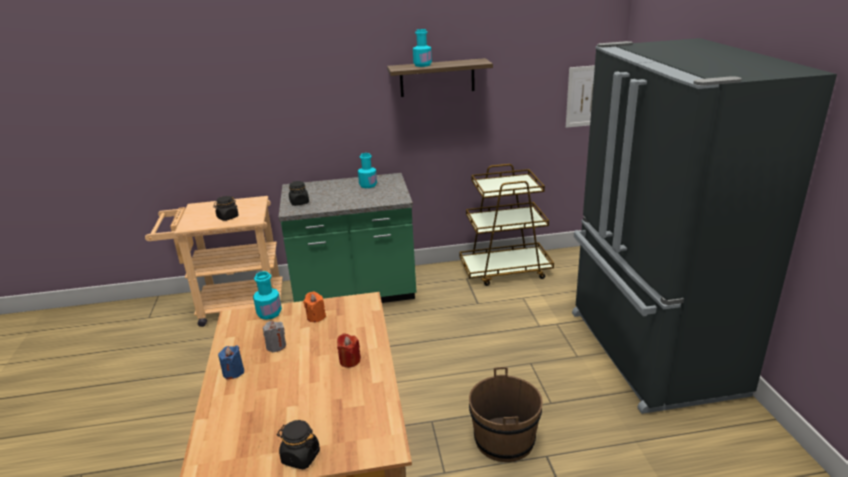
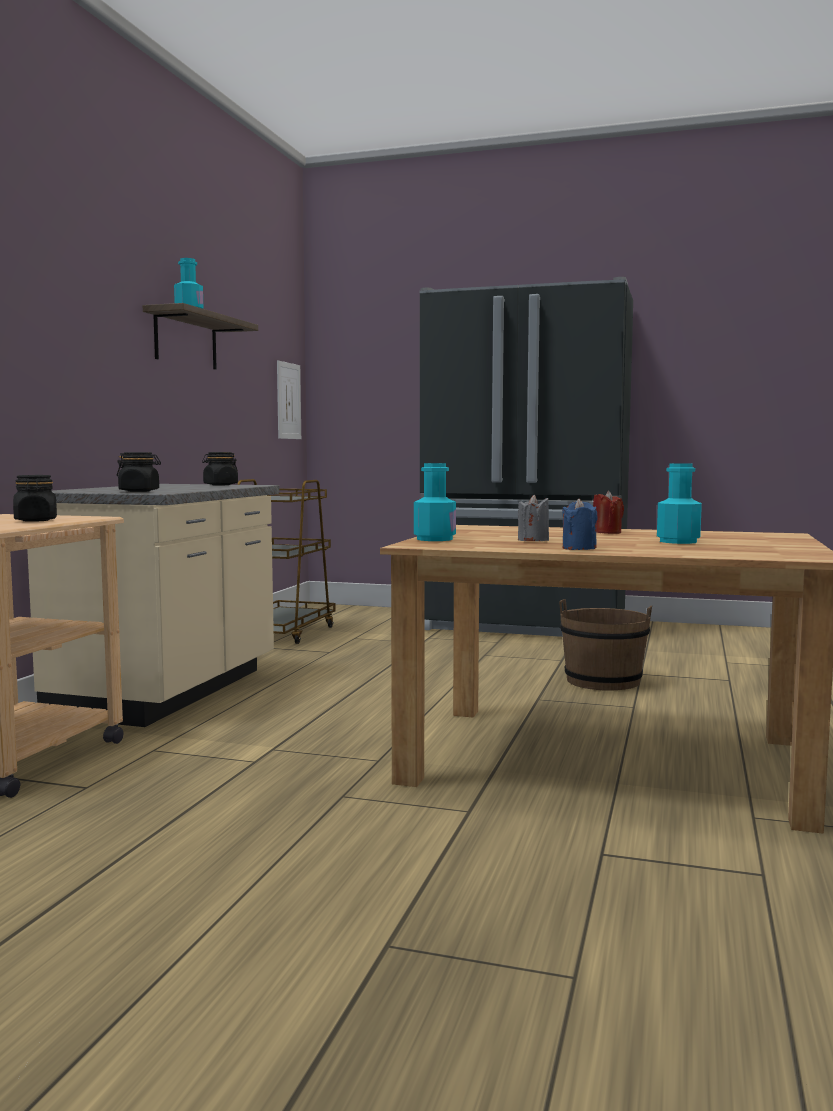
camera: 65 degrees left, 20 degrees down
(300, 457) = (787, 543): black jar -> black jar (220, 485)
(316, 317) = (480, 533): orange candle -> none
(355, 294) = (169, 692): green counter -> beige counter
(368, 185) = (167, 485): turquoise bottle -> turquoise bottle (678, 541)

